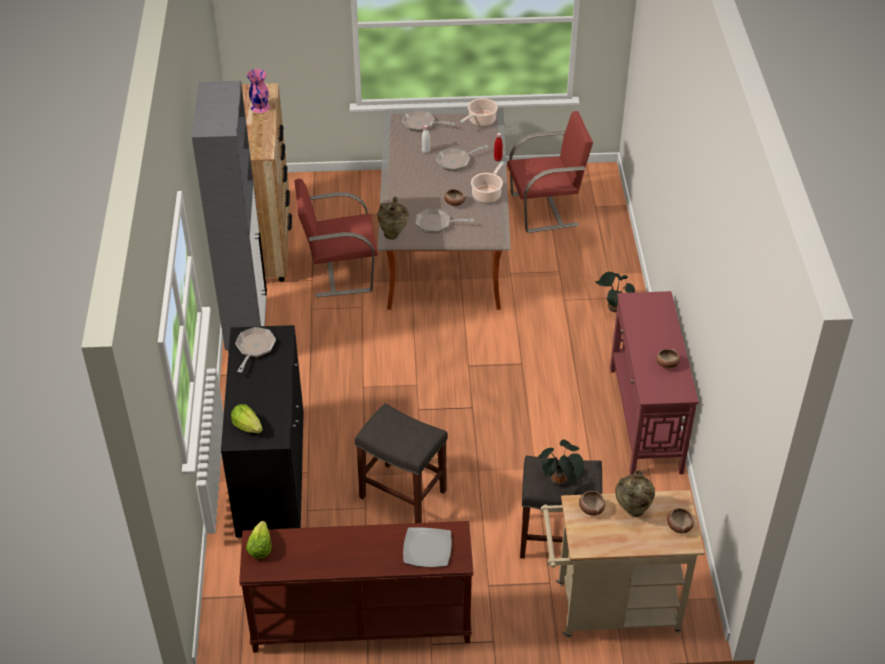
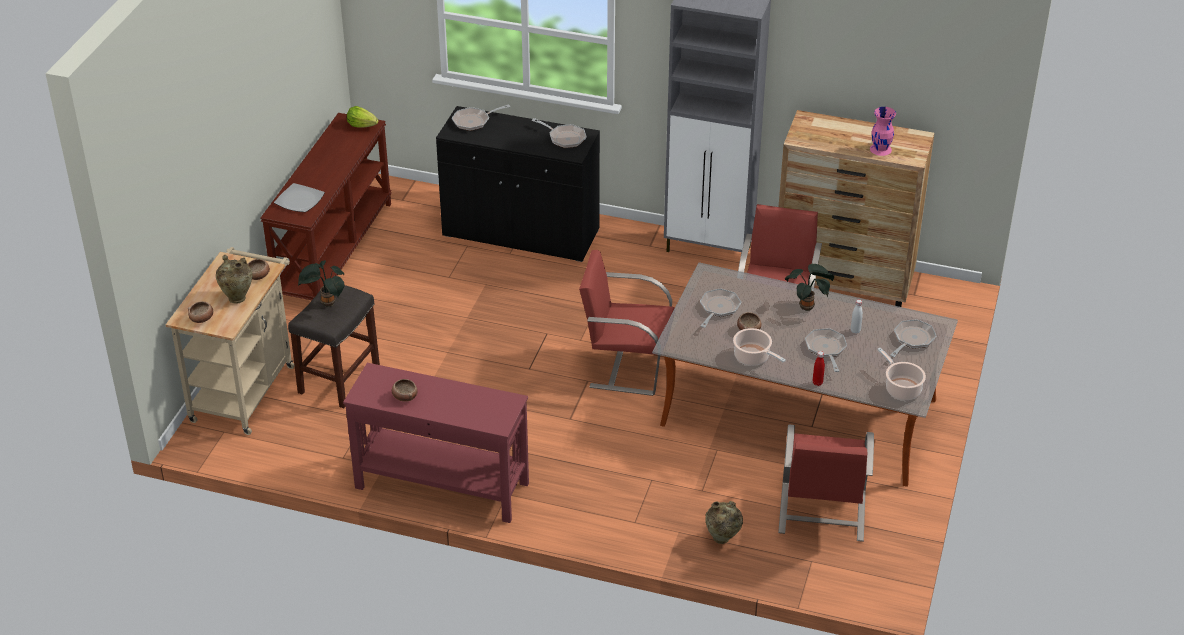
camera: 110 degrees right, 5 degrees down
(247, 426) = (474, 121): lettuce -> frying pan
(393, 234) = (715, 276): beige vase -> beige vase (722, 540)
(401, 494) = (450, 300): grey stool -> none
(437, 346) = (626, 366): none -> red chair
(612, 308) = (619, 515): potted plant -> potted plant (808, 306)

